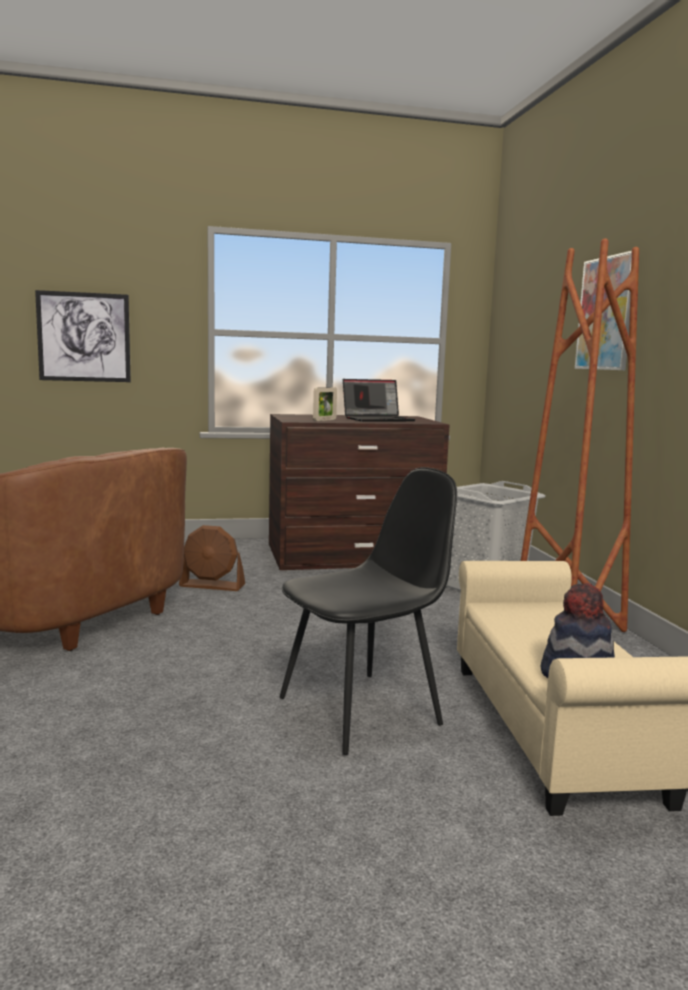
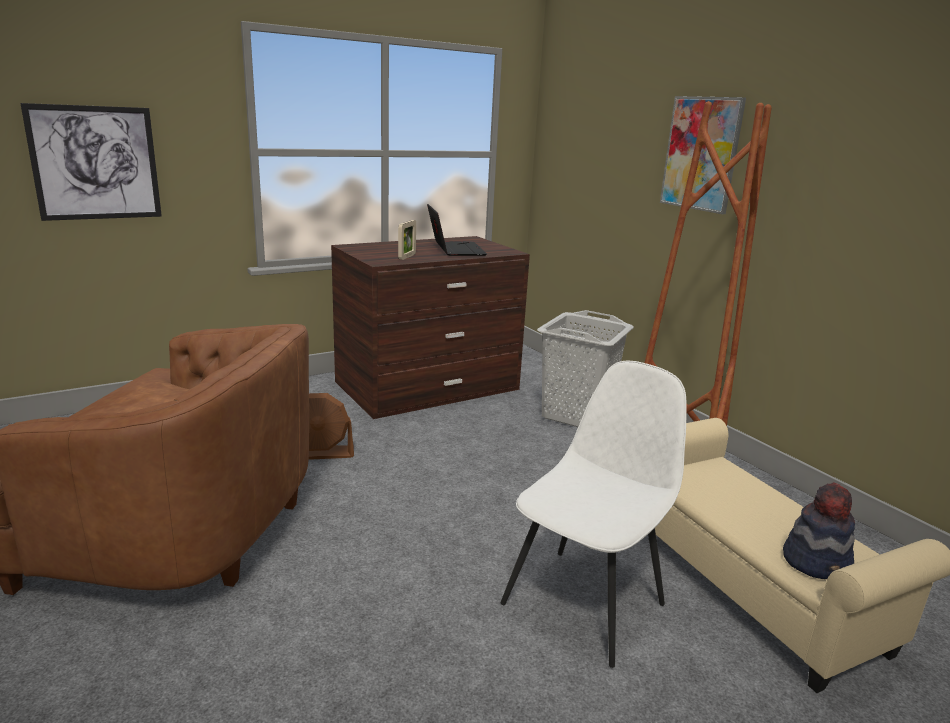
camera: 20 degrees left, 10 degrees up
(363, 710) = (585, 602): black chair -> white chair
(378, 419) = (454, 249): laptop -> laptop turned 60 degrees counterclockwise

